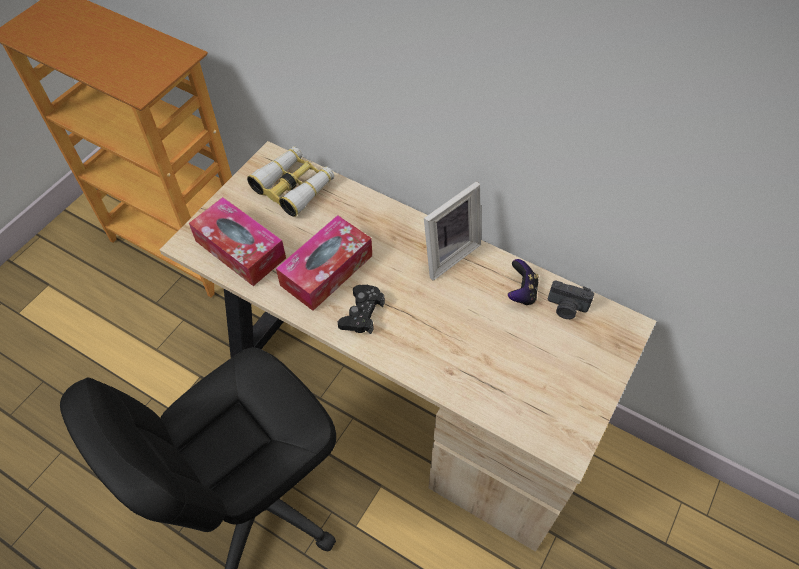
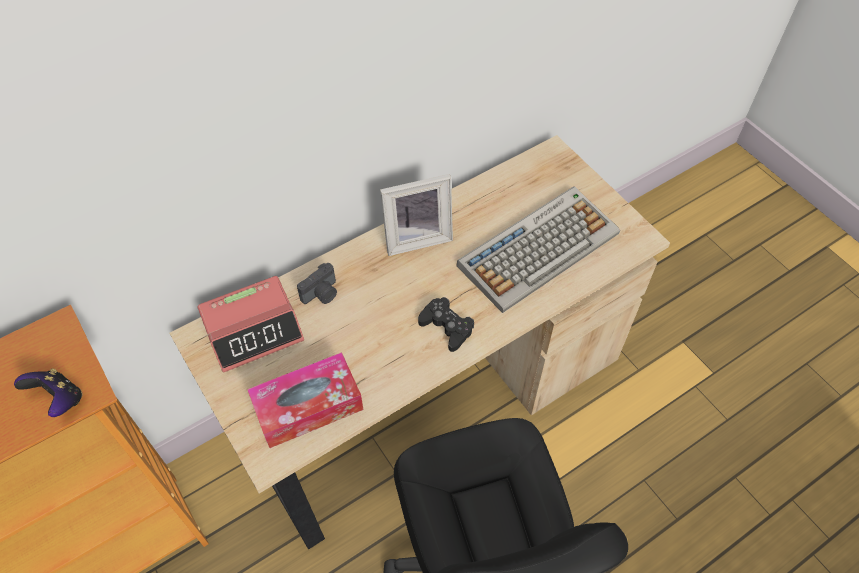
camera: 65 degrees left, 0 degrees up
(293, 186) = (254, 330): binoculars -> alarm clock
(326, 270) = (381, 338): tissue box -> none
(447, 253) = (416, 237): picture frame -> picture frame turned 90 degrees clockwise
(494, 355) = (539, 248): none -> keyboard
(521, 292) = (487, 203): game controller -> game controller (59, 399)
(566, 308) = (517, 182): camera -> camera (322, 294)

